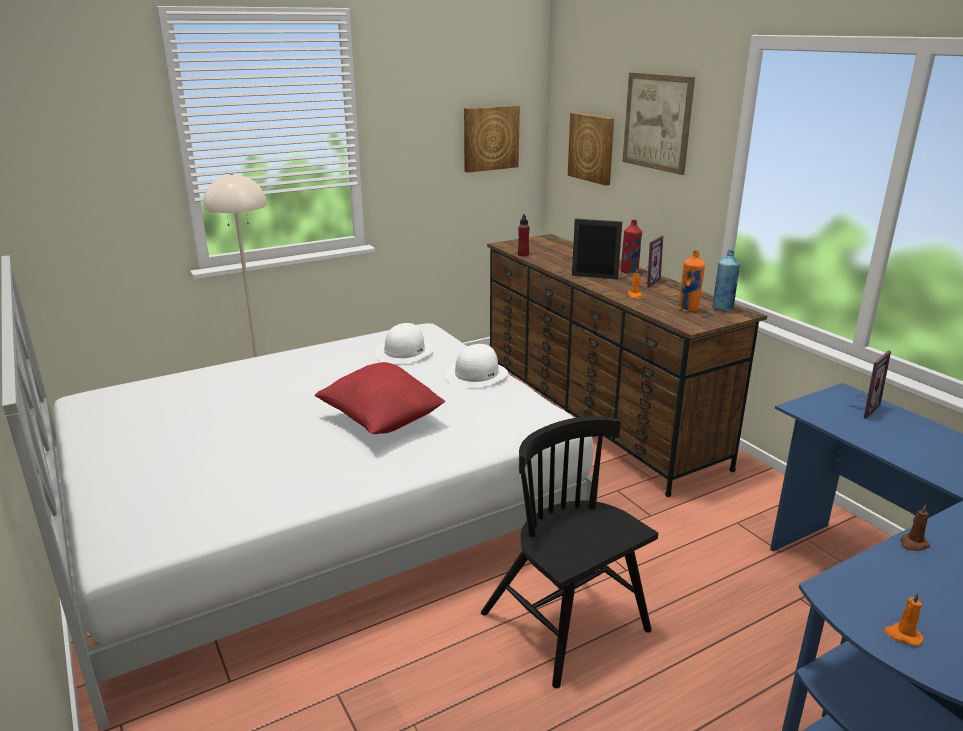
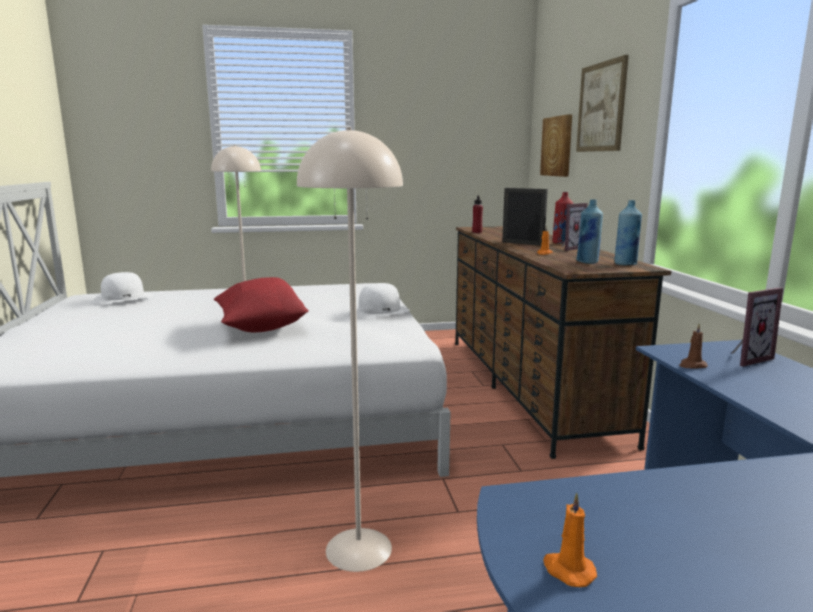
camera: 20 degrees right, 10 degrees down
(404, 352) = (339, 294): white hat -> white hat (123, 298)
(490, 138) = (475, 143): picture -> none
(571, 626) = (359, 548): black chair -> beige floor lamp
(688, 309) = (587, 262): orange bottle -> blue bottle
(913, 544) = (693, 479): brown candle -> brown candle (692, 365)

